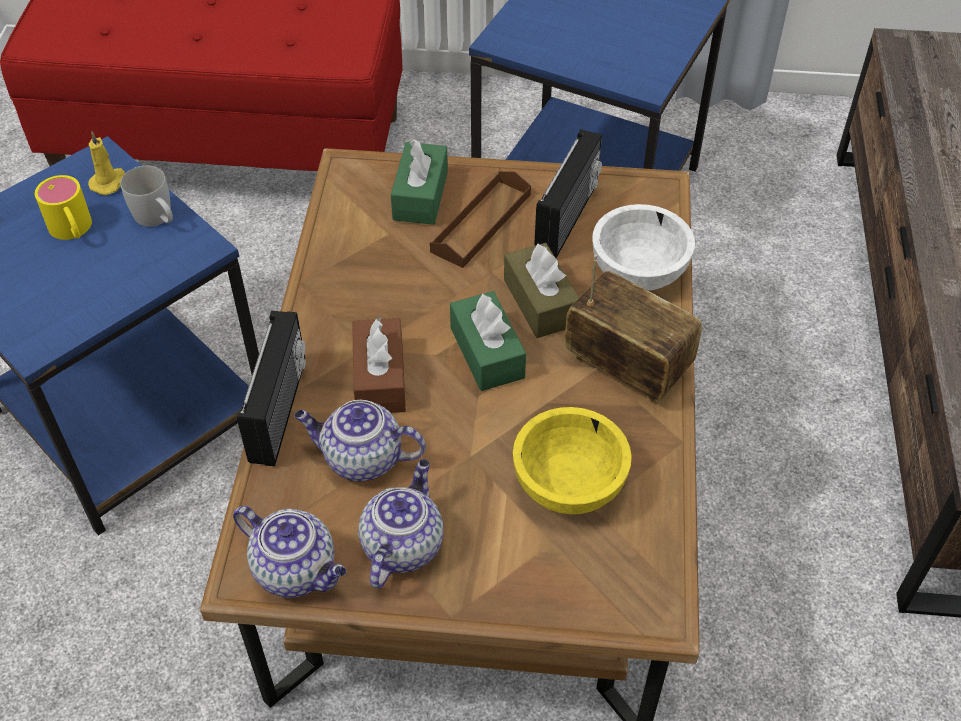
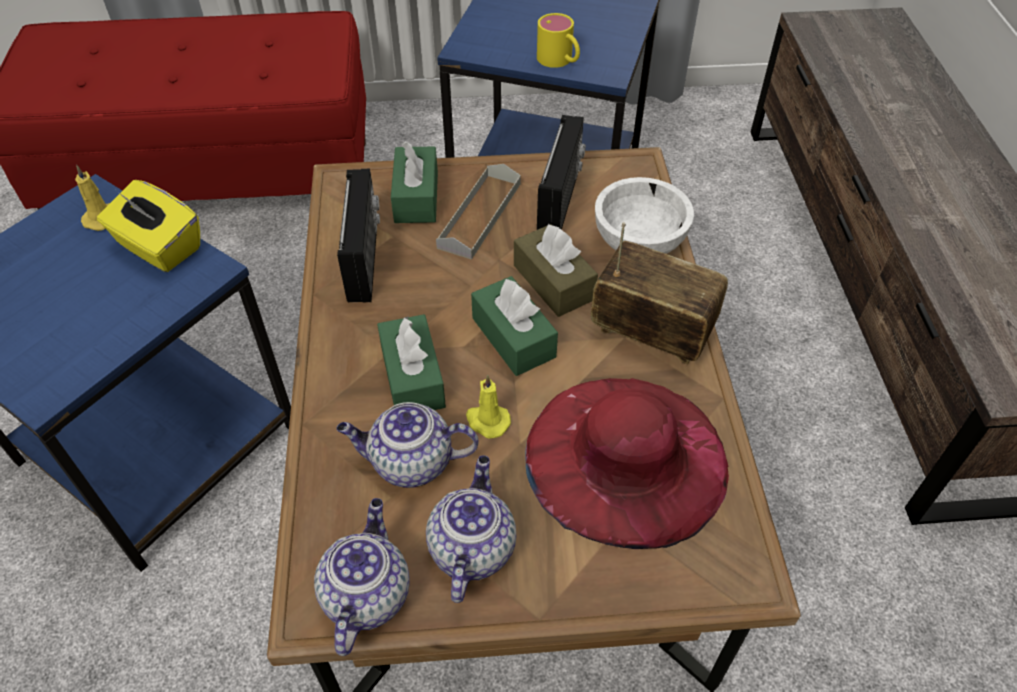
camera: 10 degrees left, 0 degrees up
(73, 231) = (70, 270): yellow mug -> yellow mug (559, 61)
(157, 219) = (159, 247): white mug -> yellow tissue box
(281, 410) = (317, 424): radio -> radio (365, 258)
(297, 570) = (366, 593): teapot -> teapot turned 105 degrees counterclockwise
(380, 378) = (412, 377): brown tissue box -> green tissue box
(442, 430) = (487, 421): none -> yellow candle
(481, 223) = (479, 215): brown tray -> grey tray
(569, 484) = (626, 458): yellow bowl -> red hat

